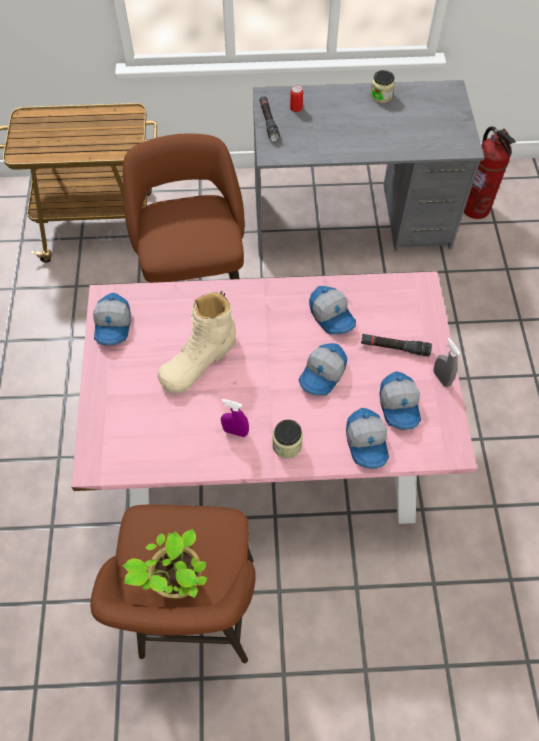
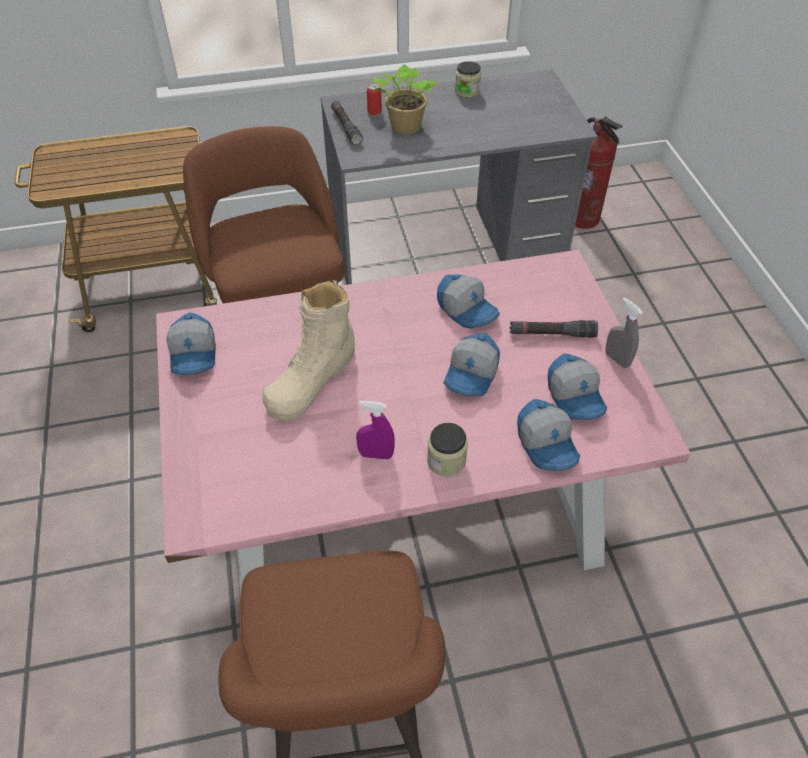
camera: 10 degrees left, 10 degrees down
(176, 582) = (333, 657): potted plant -> potted plant (404, 127)

